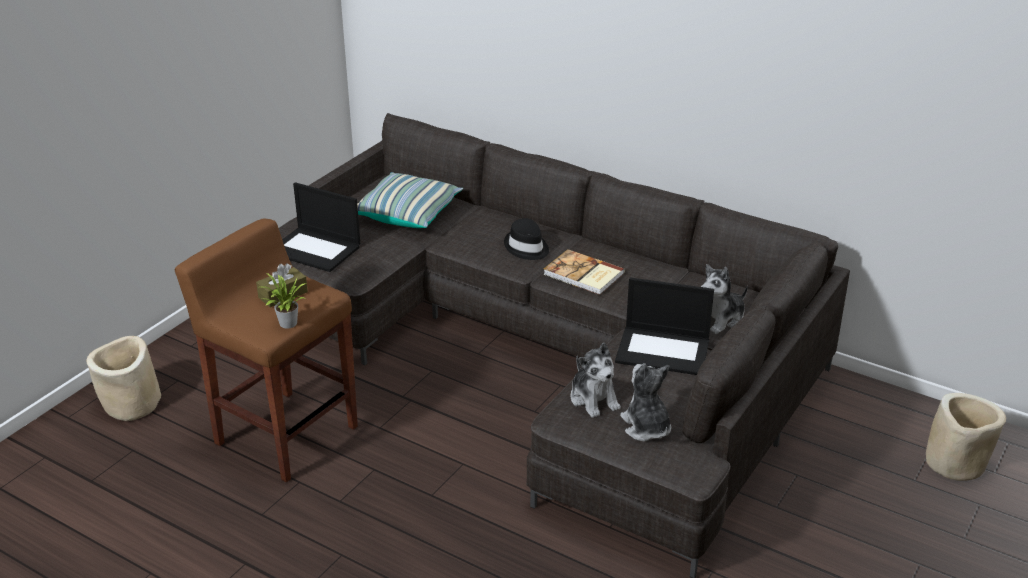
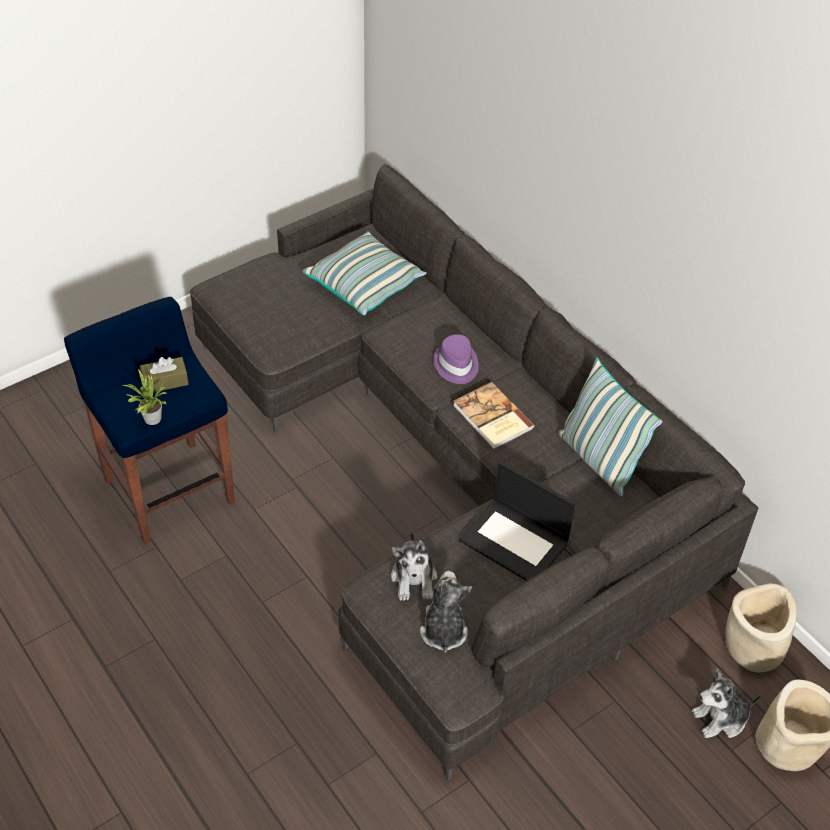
camera: 20 degrees right, 15 degrees up
(131, 404) = (56, 411): beige planter -> beige planter (753, 646)
(285, 434) = (168, 489): brown stool -> blue stool
(316, 249) = (255, 307): laptop -> none
(526, 247) = (456, 365): black hat -> purple hat
(692, 280) = (598, 459): none -> pillow
(721, 320) = (597, 520): plush toy -> plush toy (721, 718)

